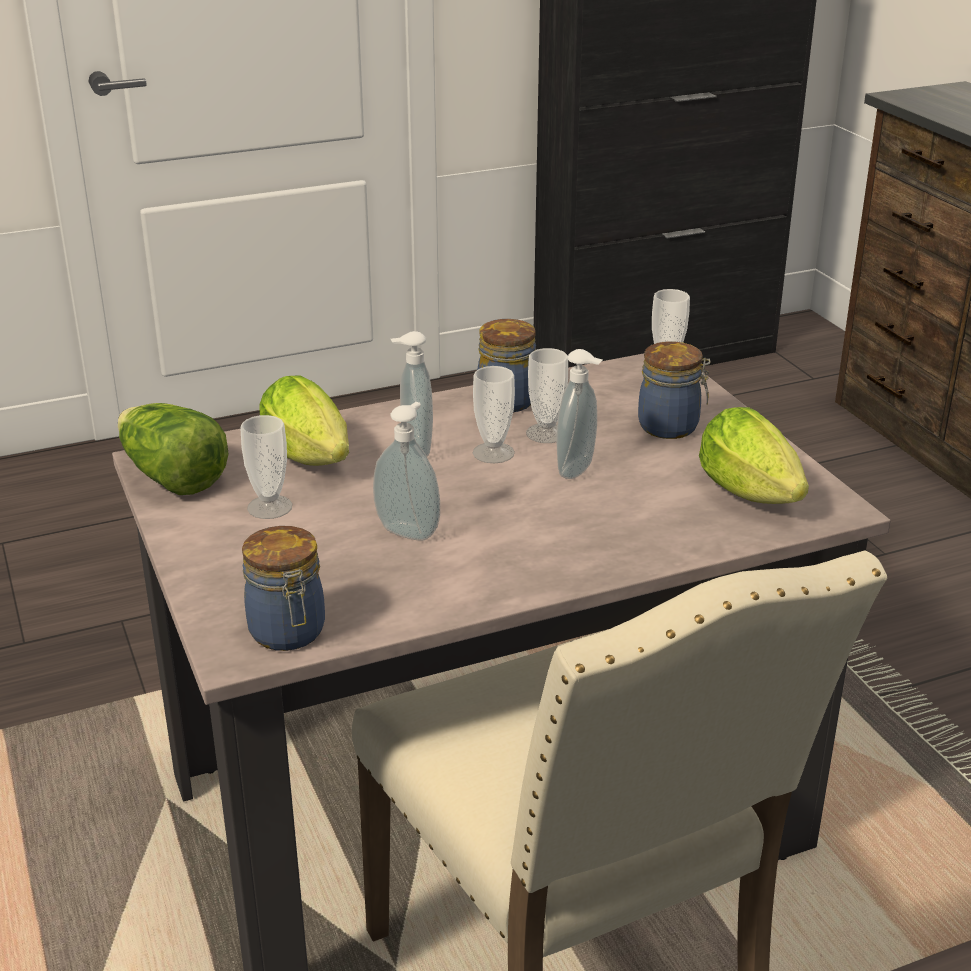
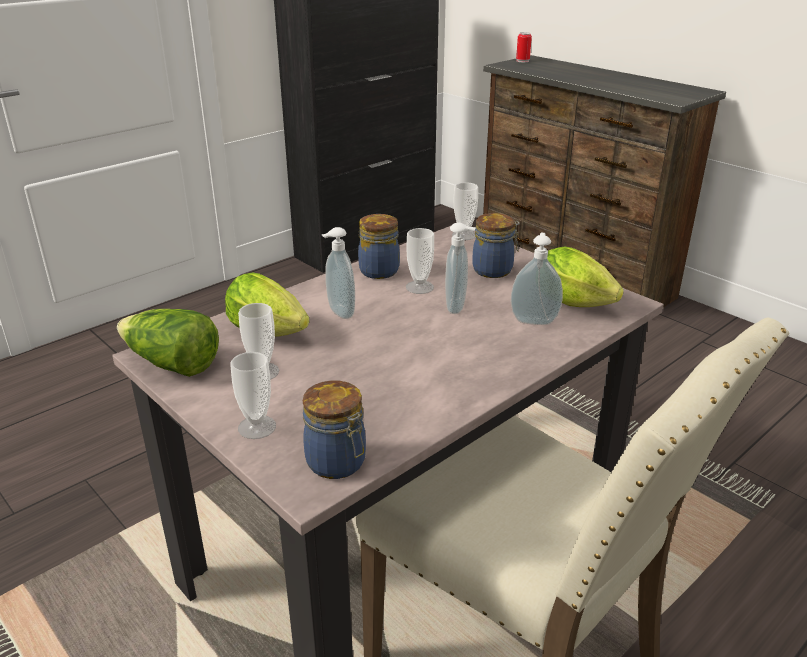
camera: 20 degrees left, 0 degrees up
(409, 530) = (374, 369): soap dispenser -> soap dispenser (534, 320)
(493, 453) = (394, 306): cup -> cup (257, 427)
(939, 91) = (522, 61): none -> can

